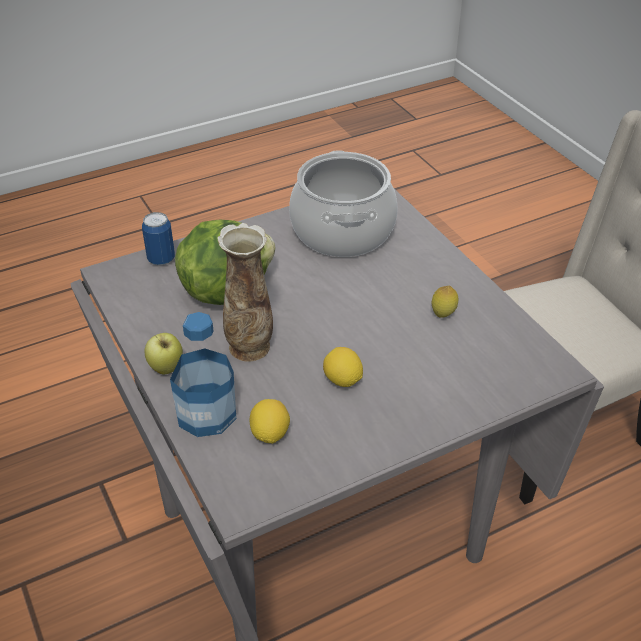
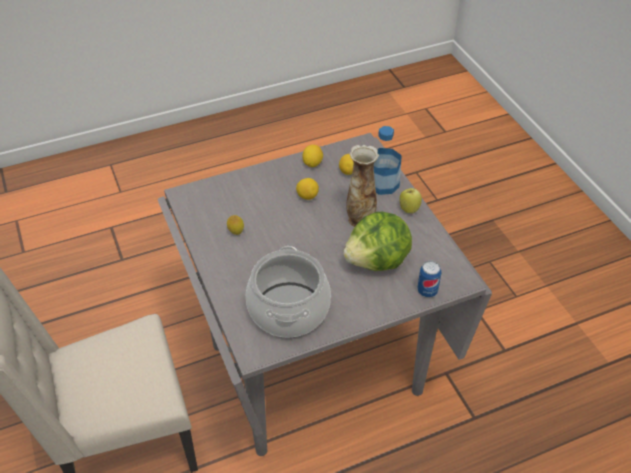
camera: 175 degrees left, 5 degrees up
(343, 448) = (312, 163): none -> lemon

